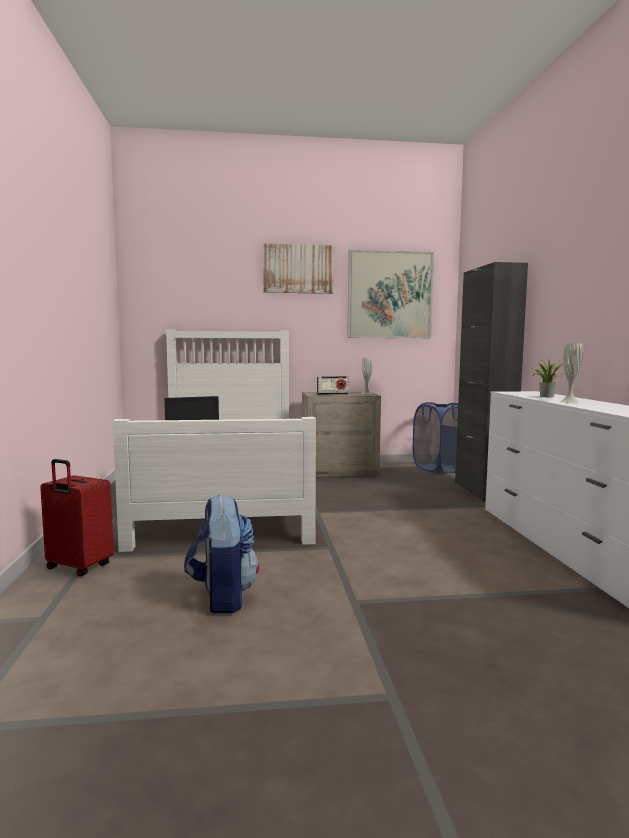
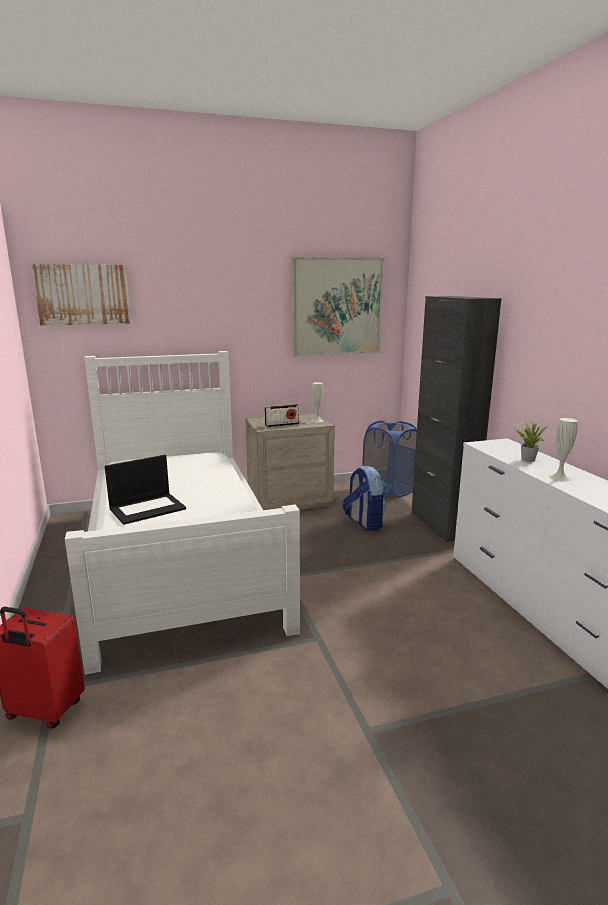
camera: 10 degrees left, 10 degrees up
(222, 597) = (226, 744): backpack -> backpack (364, 523)
(298, 269) = (235, 280): picture -> picture (83, 294)

